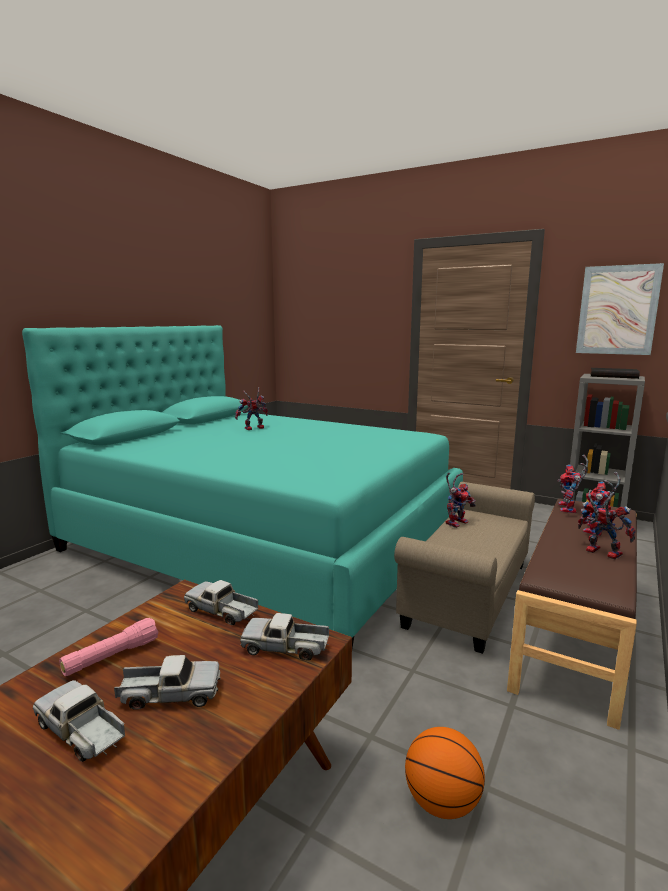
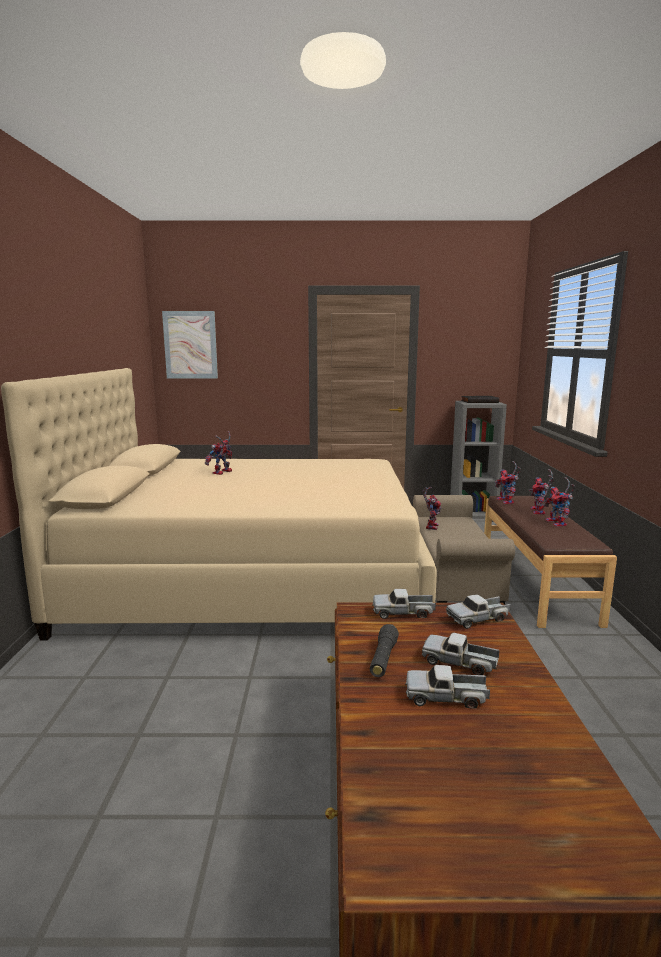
camera: 30 degrees left, 0 degrees up
(111, 657) = (383, 659): pink flashlight -> black flashlight
(170, 694) = (459, 662): toy truck -> toy truck turned 120 degrees counterclockwise
(264, 540) = (253, 579): turquoise bed -> beige bed
(442, 802) = (571, 692): basketball -> none
(599, 552) = (558, 523): toy robot -> toy robot turned 120 degrees counterclockwise
(617, 310) = (475, 351): picture -> picture (190, 345)

